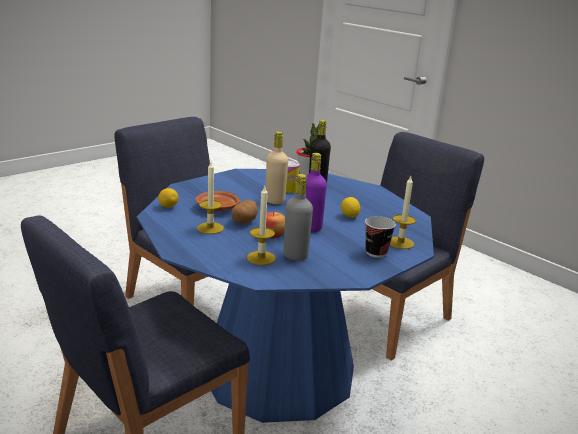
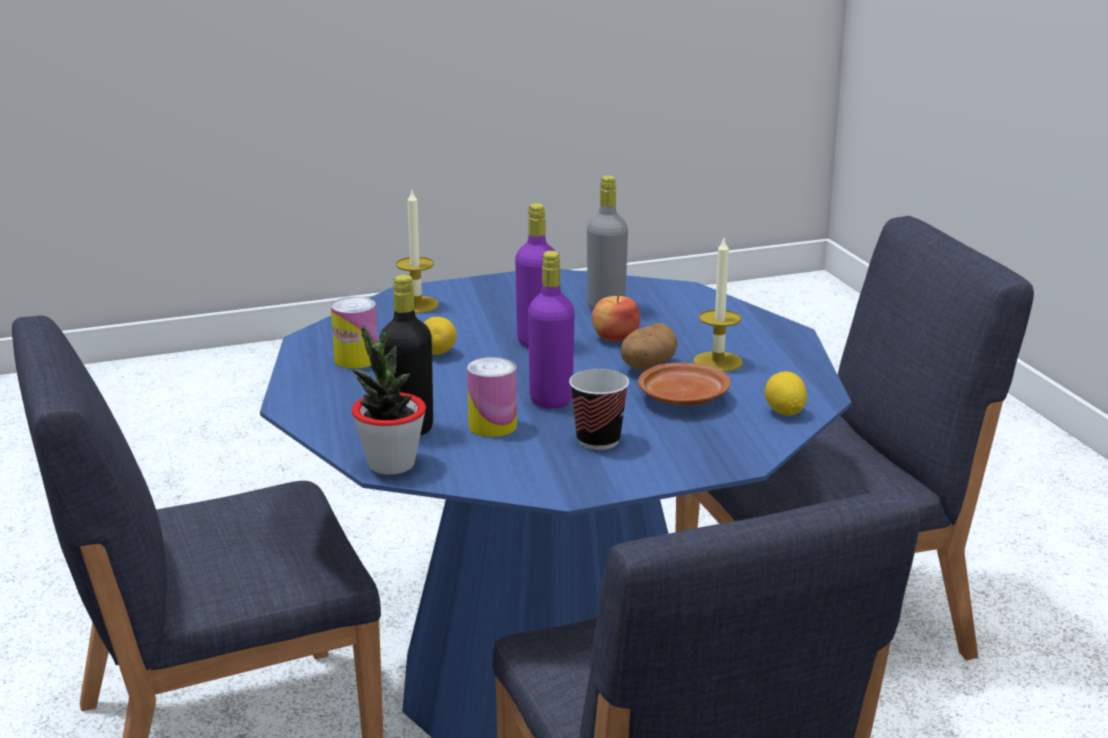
camera: 155 degrees left, 0 degrees up
(261, 258) = (661, 311): candle -> none
(275, 201) = (551, 400): beige bottle -> purple bottle
(376, 252) = (476, 298): cup -> cup (598, 440)
(380, 209) = (356, 359): none -> can

